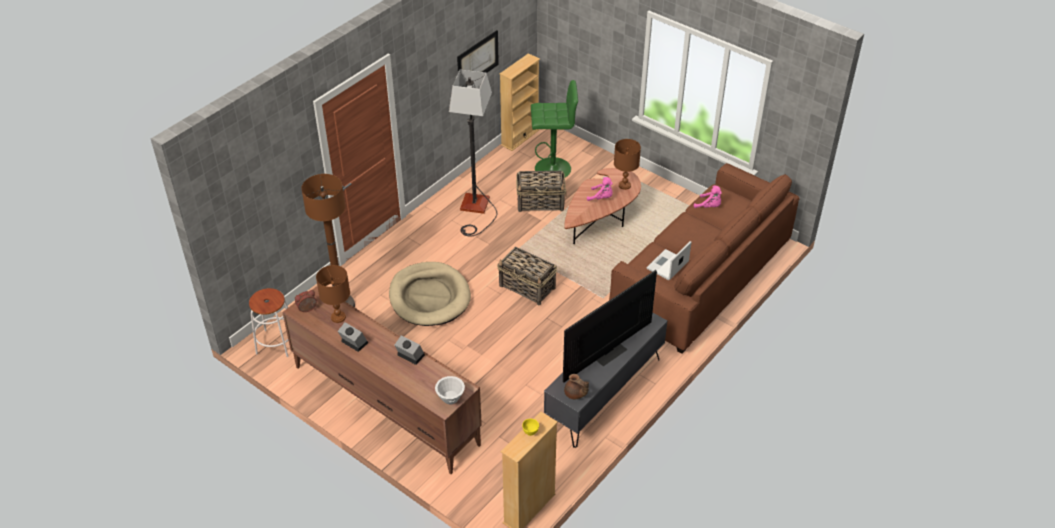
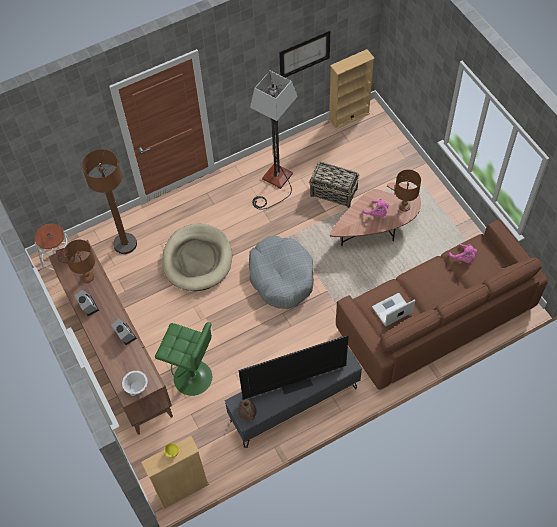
camera: 25 degrees right, 15 degrees up
(527, 287) = (281, 277): basket -> grey dog bed
(553, 169) = (362, 160): green stool -> green stool (193, 378)

